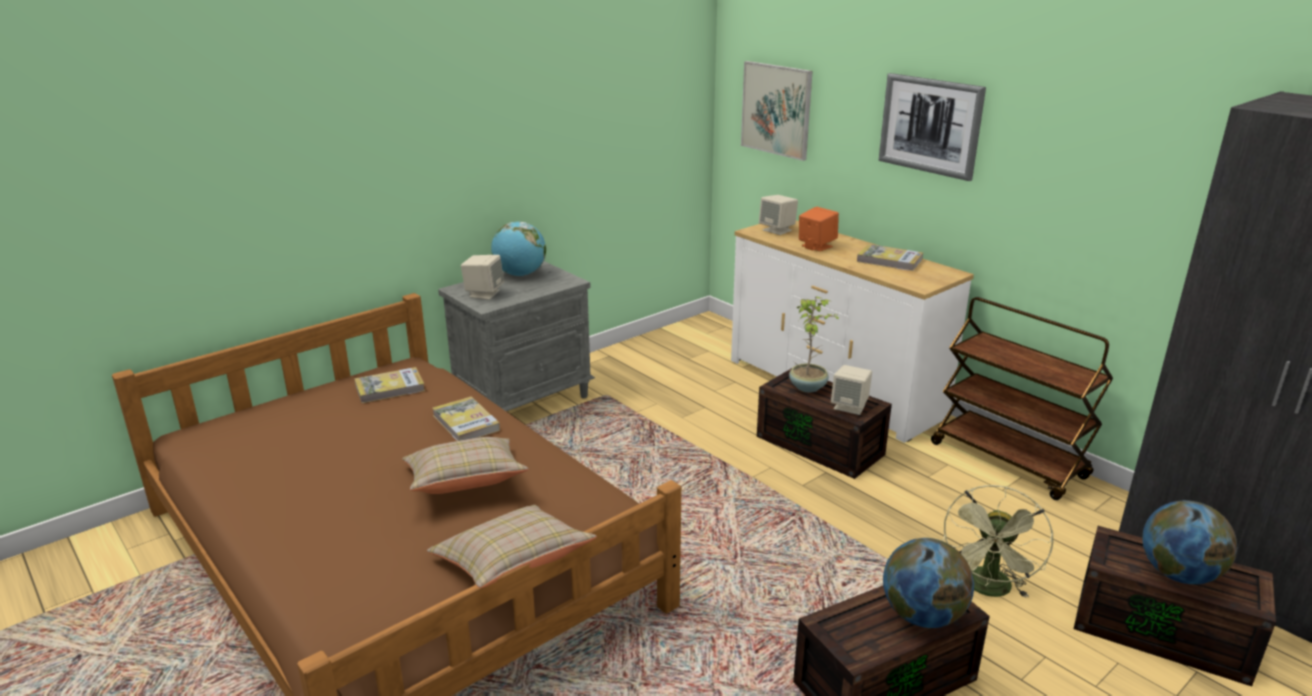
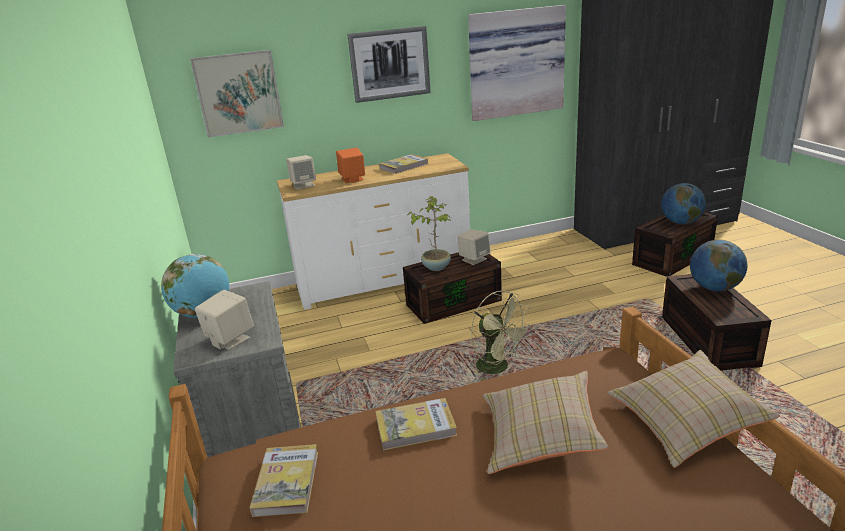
camera: 65 degrees left, 0 degrees up
(988, 590) = (631, 289): green fan -> green fan (498, 368)
(1009, 461) = (511, 251): brown cart -> none
(1115, 182) = (515, 63): none -> picture

